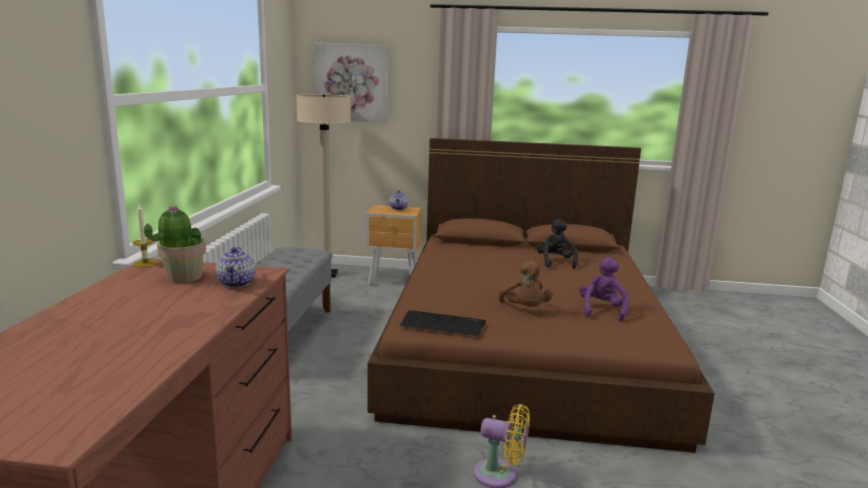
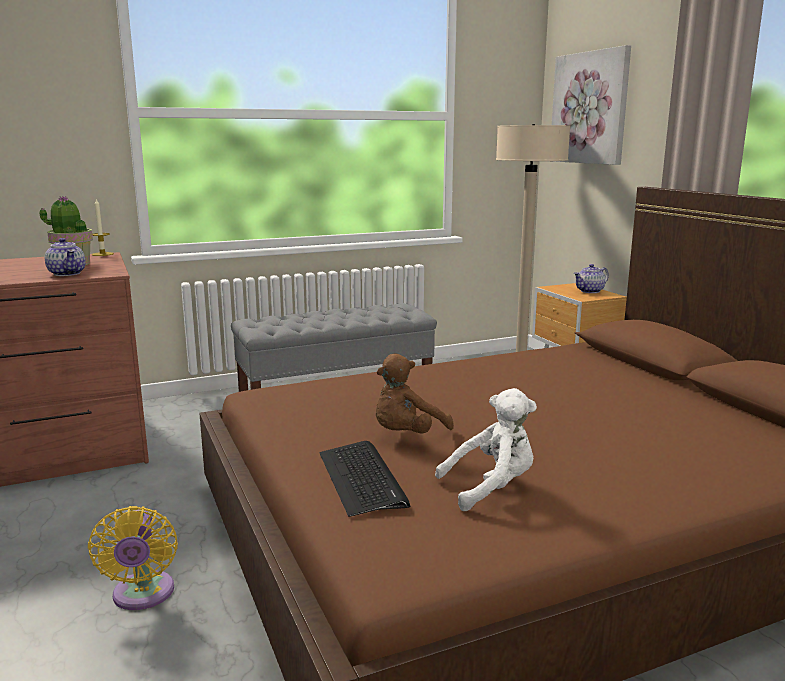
camera: 60 degrees right, 0 degrees up
(237, 283) = (67, 273): teapot -> teapot turned 90 degrees counterclockwise
(442, 324) = (281, 403): keyboard -> keyboard (362, 479)
(555, 262) = (665, 418): black plush toy -> none
(601, 310) = (491, 488): purple plush toy -> white plush toy

